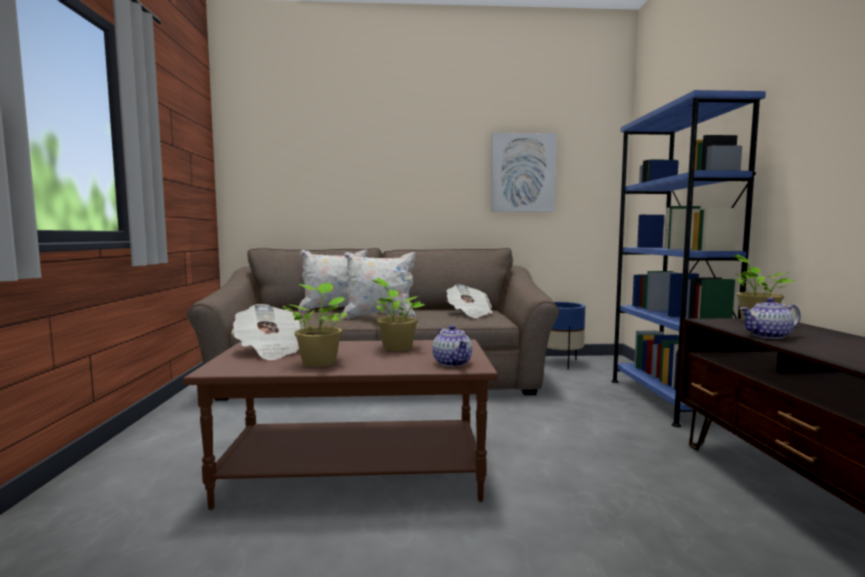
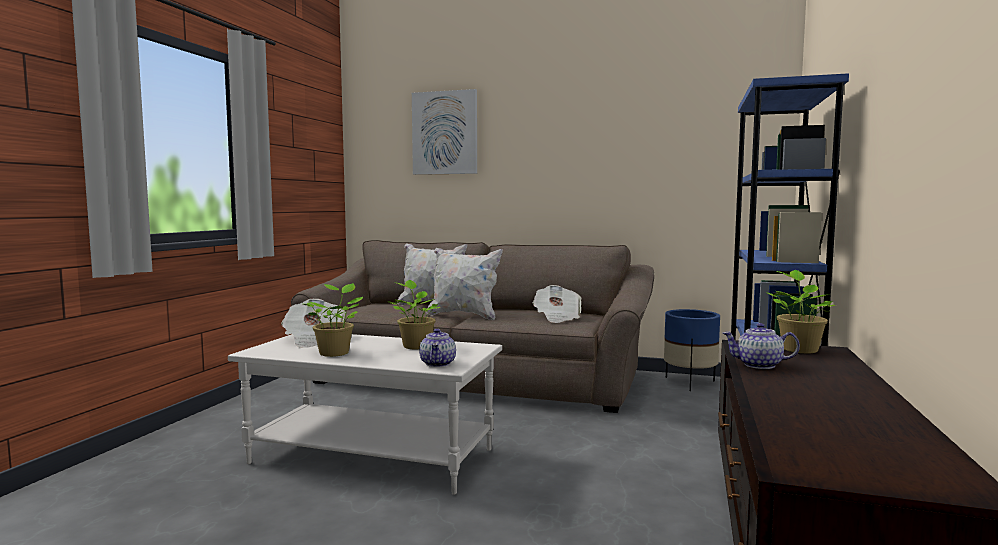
camera: 20 degrees right, 0 degrees up
(356, 472) = (374, 456): brown coffee table -> white coffee table
(522, 173) = (654, 156): picture -> picture (445, 133)

